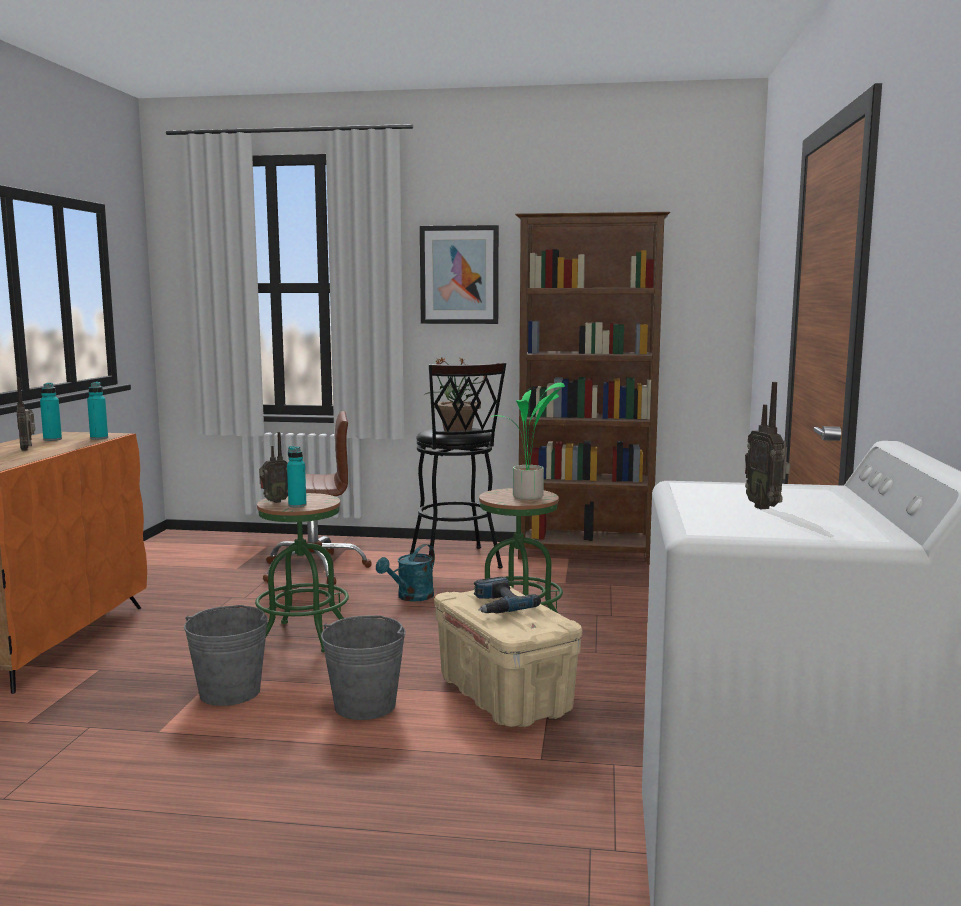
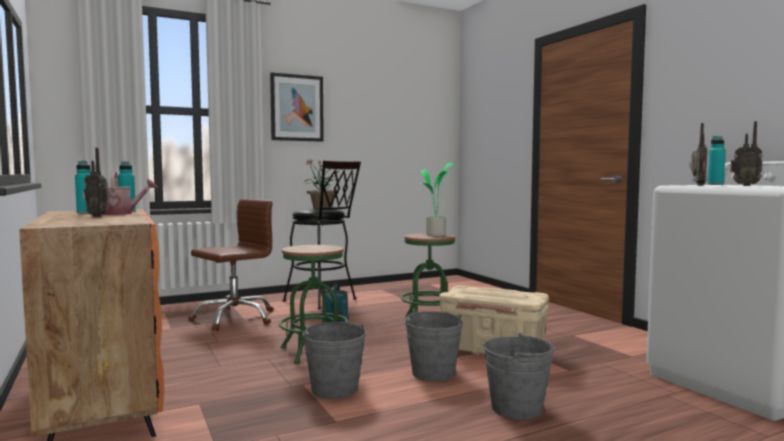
camera: 35 degrees left, 5 degrees down
(67, 445) = (121, 213): none -> watering can
(274, 501) = (297, 249): radio -> radio (697, 185)
(297, 505) = (320, 249): turquoise bottle -> turquoise bottle (715, 184)
(353, 787) = (516, 408): none -> grey bucket
(497, 604) = (486, 292): power drill -> none
(586, 554) = (387, 286): brown bookcase -> none

